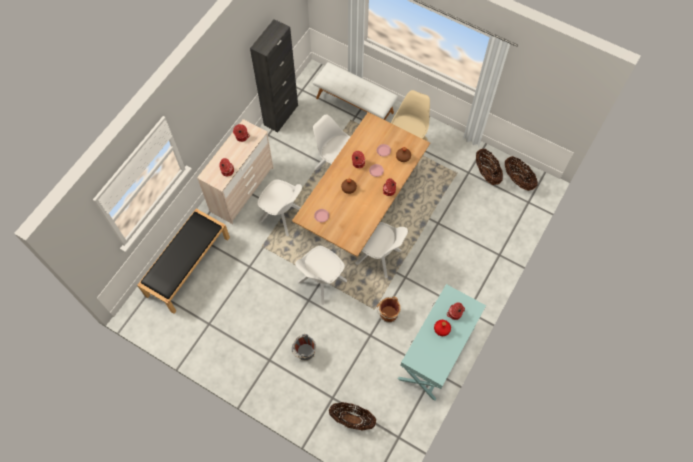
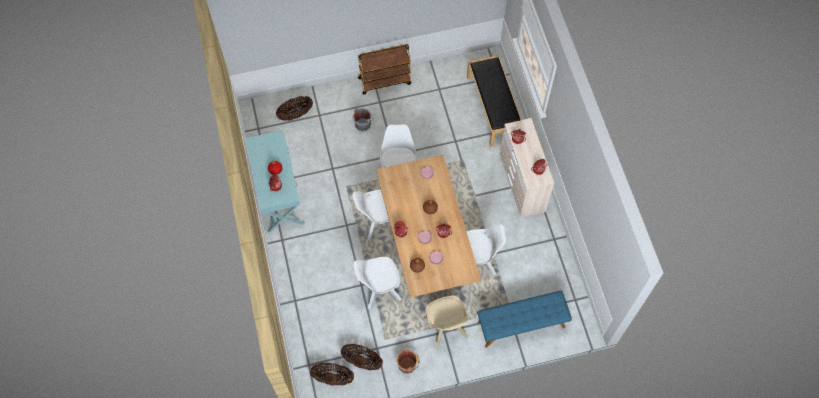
camera: 135 degrees right, 0 degrees up
(242, 377) = (385, 80): none -> brown cart
(281, 115) = (564, 263): black cabinet -> none
(283, 216) = (472, 191): white chair -> white chair (378, 289)
(355, 105) = (521, 325): white bench -> blue bench
(387, 313) = (334, 191): brown bucket -> brown bucket (408, 365)

